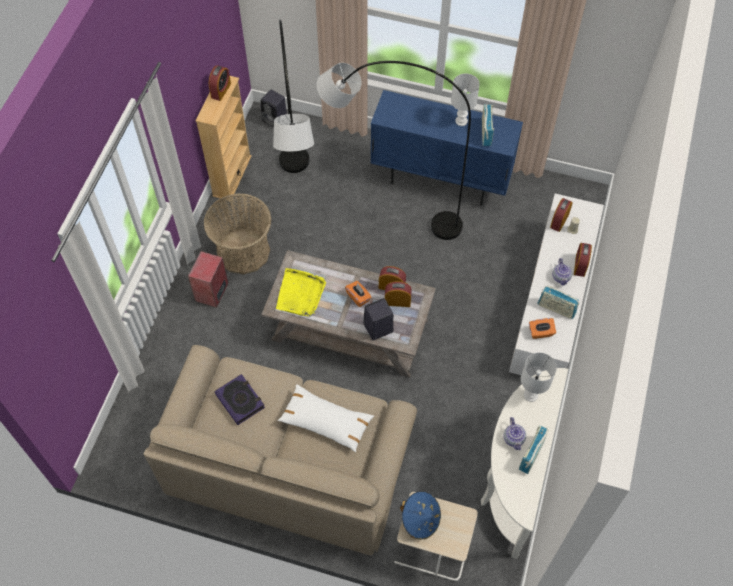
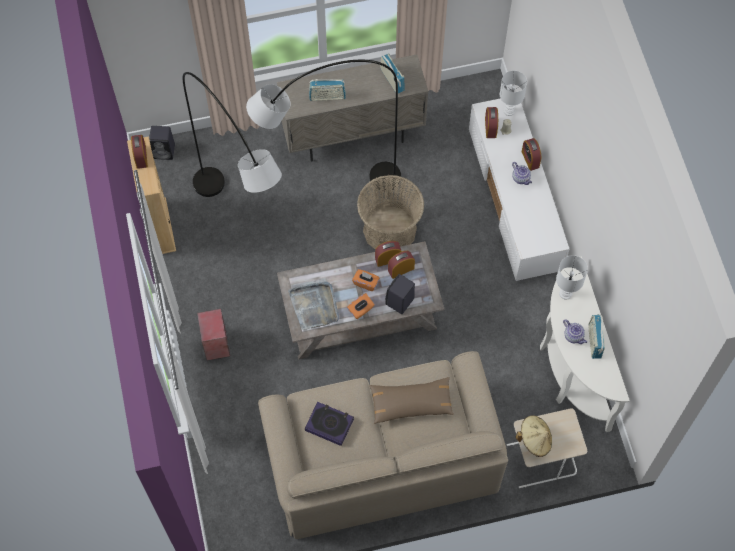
camera: 30 degrees left, 5 degrees up
(243, 251) = (219, 292): basket -> basket (389, 230)
(300, 294) = (314, 306): yellow tray -> grey tray
(326, 422) = (411, 403): white pillow -> brown pillow
(420, 519) = (534, 440): blue hat -> beige hat
(441, 180) = (353, 135): blue cabinet -> beige cabinet
(461, 121) = (364, 79): white table lamp -> white table lamp (509, 111)
(541, 332) = (533, 235): orange tissue box -> orange tissue box (361, 310)
(556, 308) = (533, 207): radio -> radio (327, 96)

